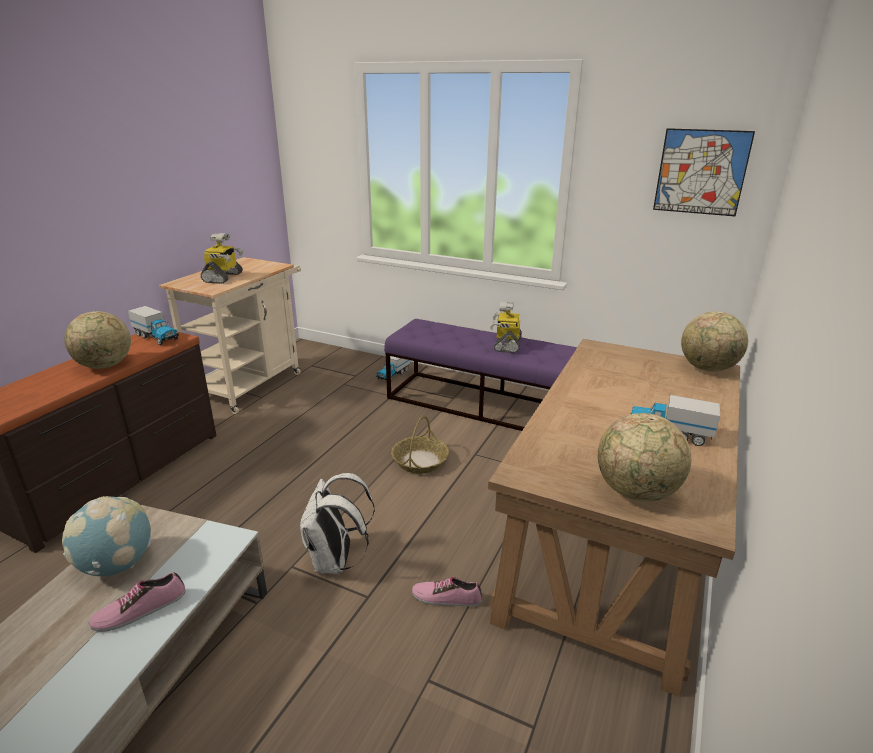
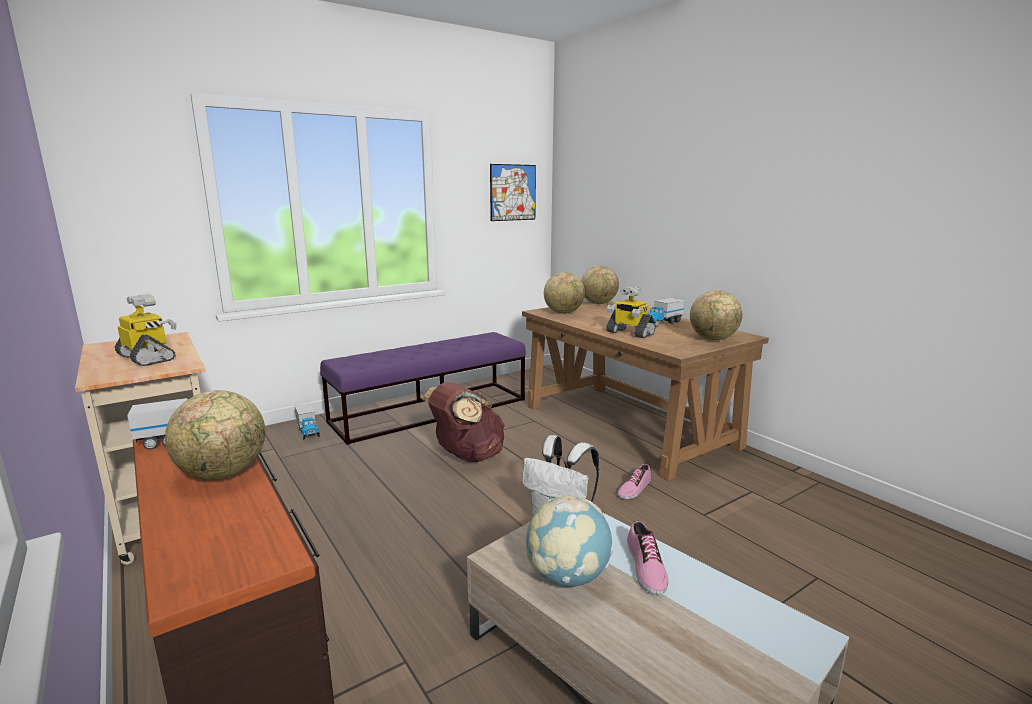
camera: 60 degrees left, 10 degrees down
(420, 461) = (467, 456): basket -> brown backpack
(506, 344) = (435, 347): toy robot -> toy robot (629, 333)
(613, 360) = (563, 313): none -> globe

